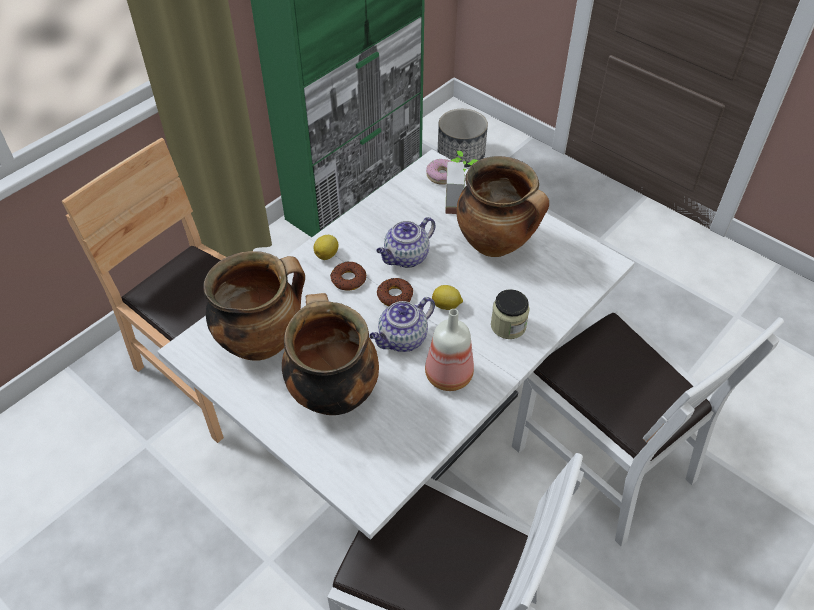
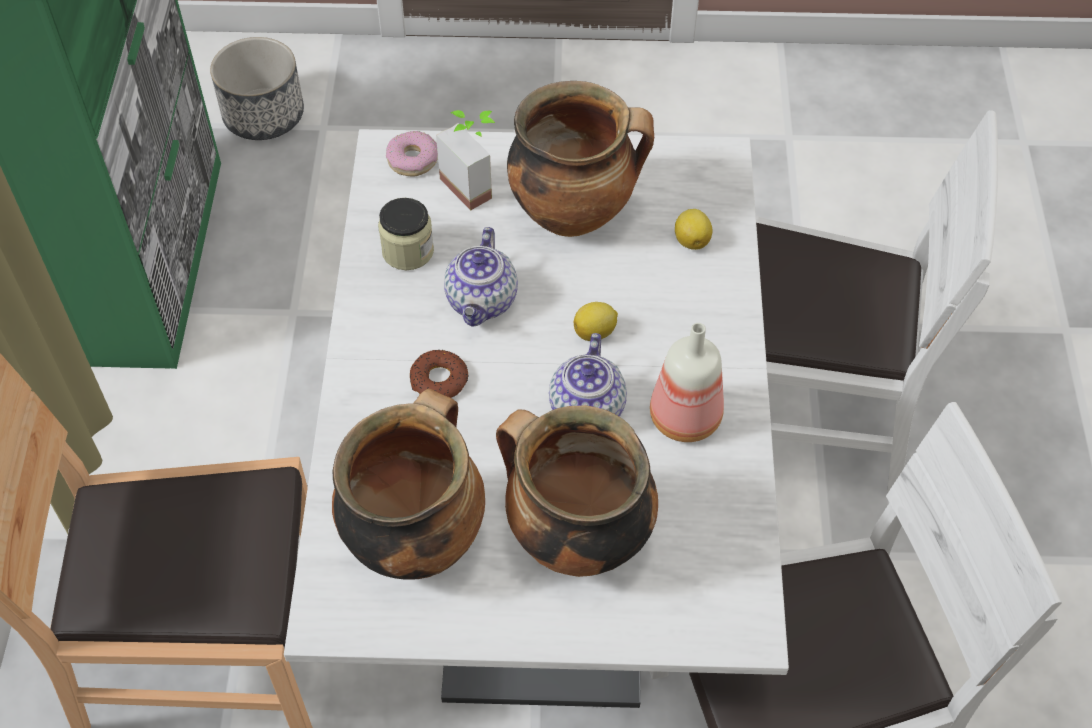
camera: 40 degrees left, 5 degrees up
(327, 254) = (375, 365): lemon -> lemon (692, 240)
(395, 296) = (520, 361): donut -> none
(508, 326) = (690, 309): jar -> jar (408, 251)

